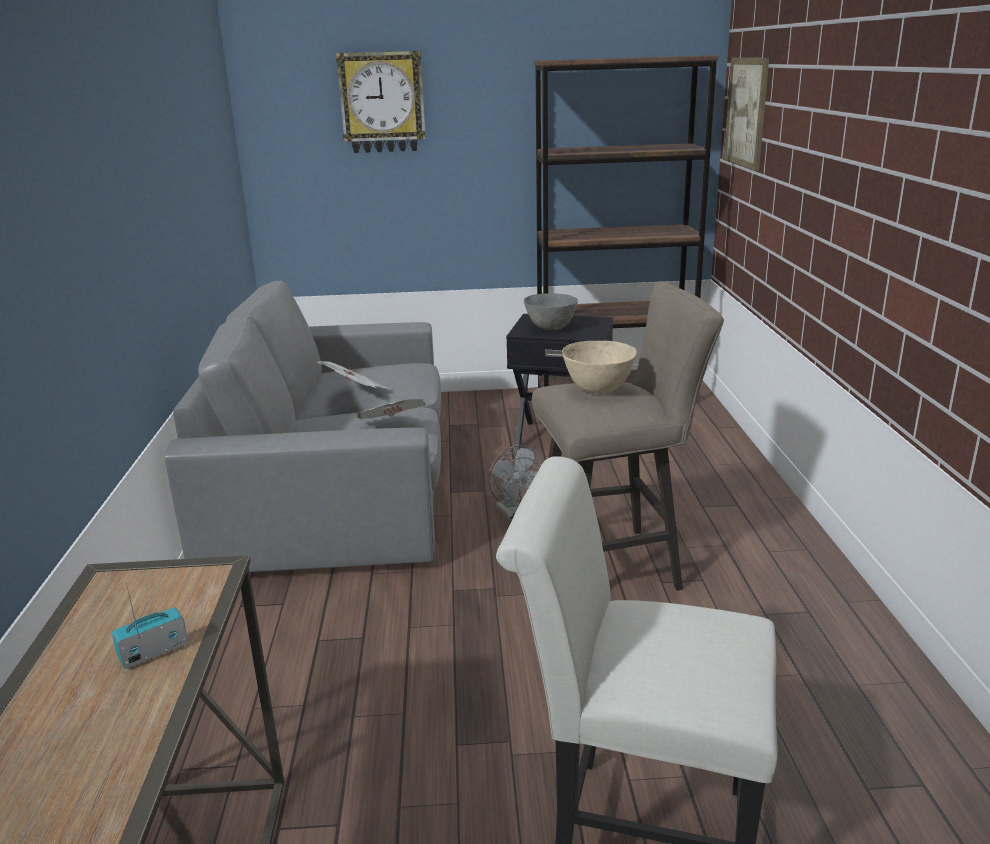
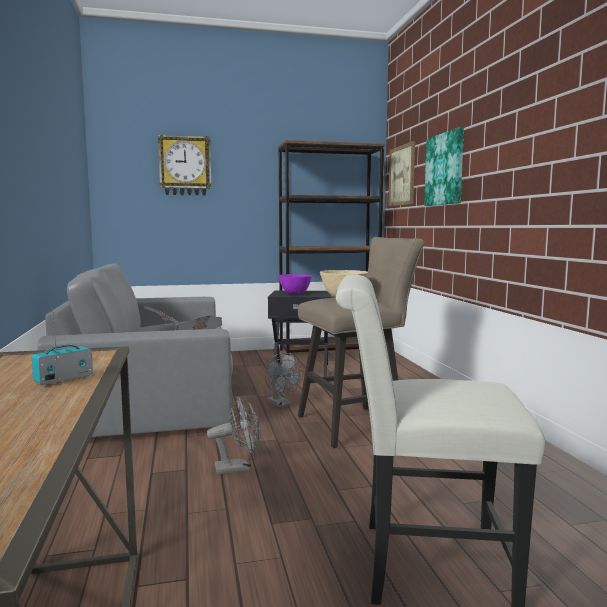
camera: 10 degrees left, 15 degrees down
(431, 640) = (238, 468): none -> grey fan
(551, 328) = (295, 294): grey bowl -> purple bowl
(807, 131) = (445, 169): none -> picture

